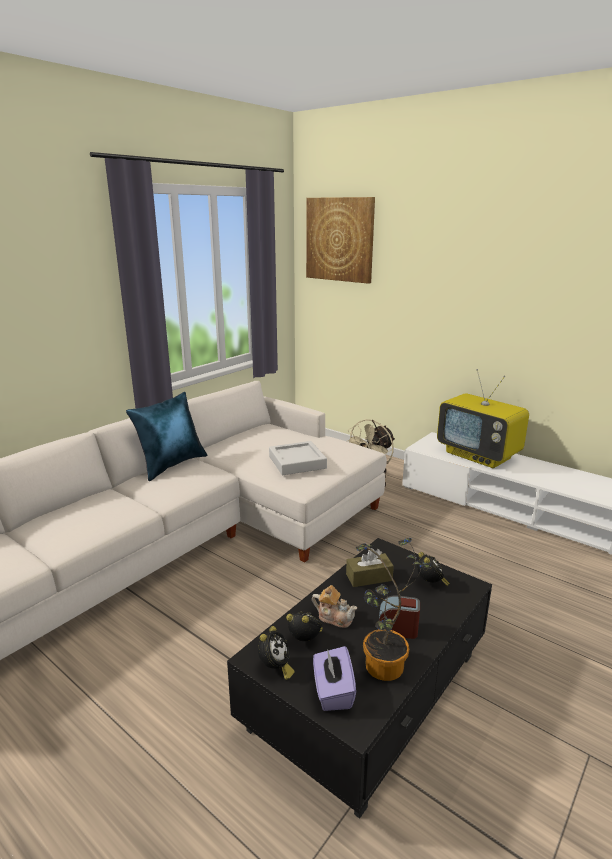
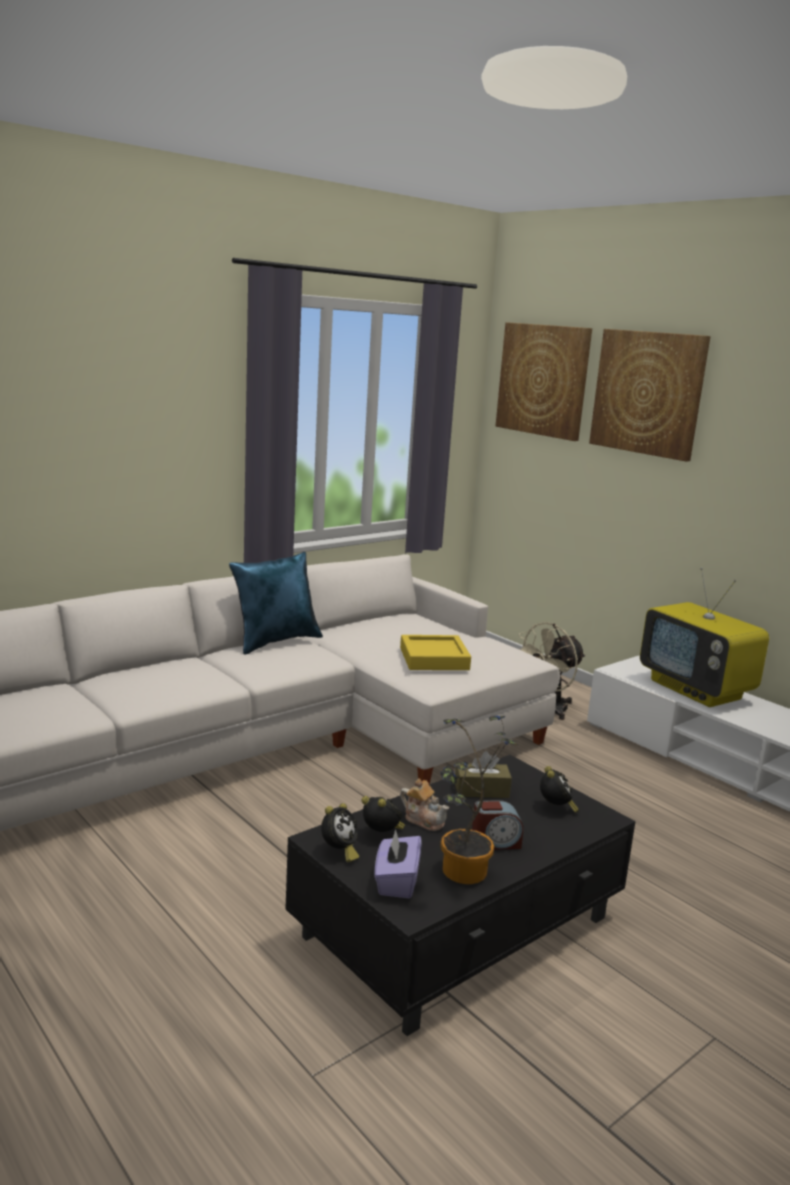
camera: 10 degrees right, 5 degrees down
(297, 462) = (434, 659): grey tray -> yellow tray
(398, 629) = (495, 842): alarm clock -> alarm clock turned 150 degrees clockwise
(422, 243) = (648, 393): none -> picture

